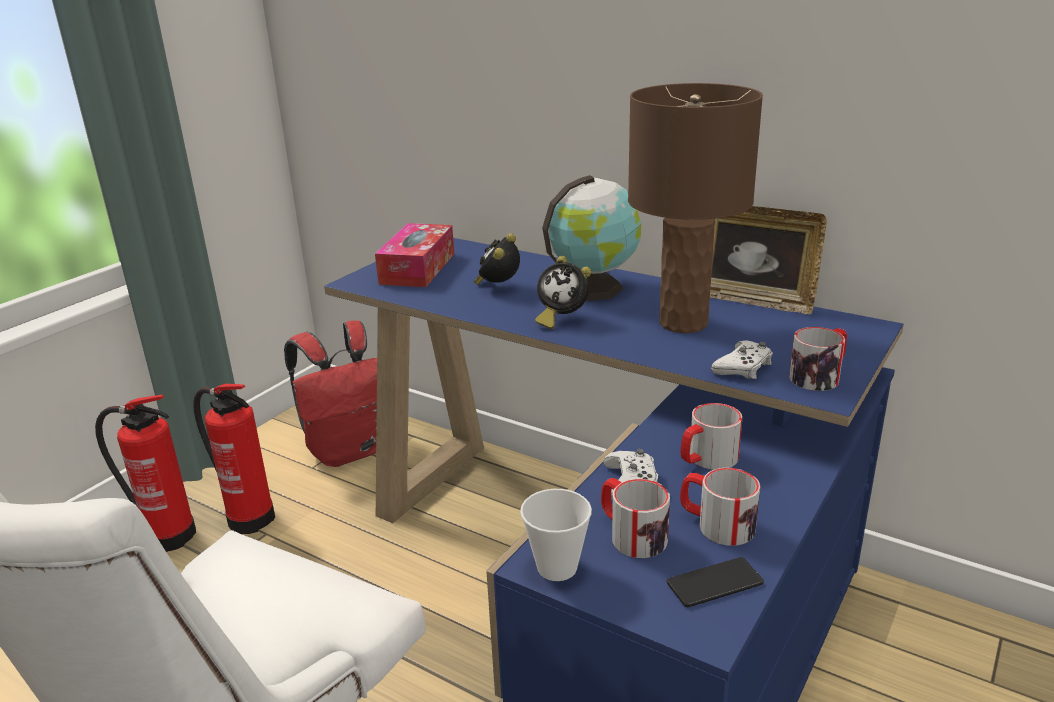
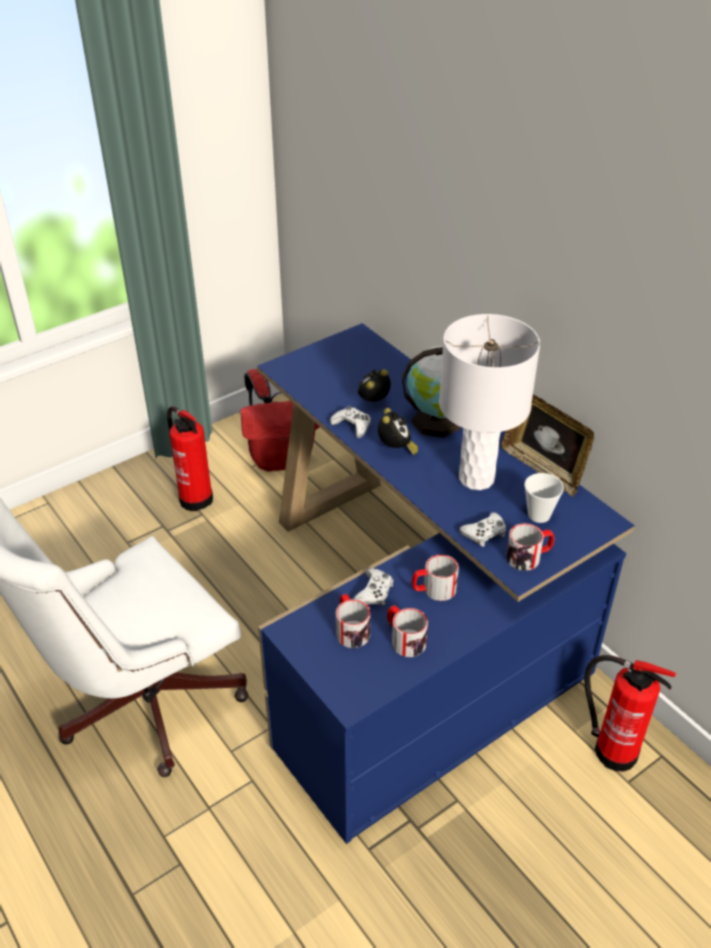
camera: 20 degrees right, 15 degrees up
(167, 535) = (139, 496): fire extinguisher -> fire extinguisher (612, 749)
(417, 268) = (329, 364): tissue box -> none
(488, 310) = (352, 425): none -> white game controller
(557, 567) = (296, 637): cup -> cup (539, 515)
(561, 319) = (396, 449): alarm clock -> alarm clock turned 135 degrees counterclockwise
(684, 323) = (476, 479): brown table lamp -> white table lamp
(714, 583) = (375, 676): phone -> none

